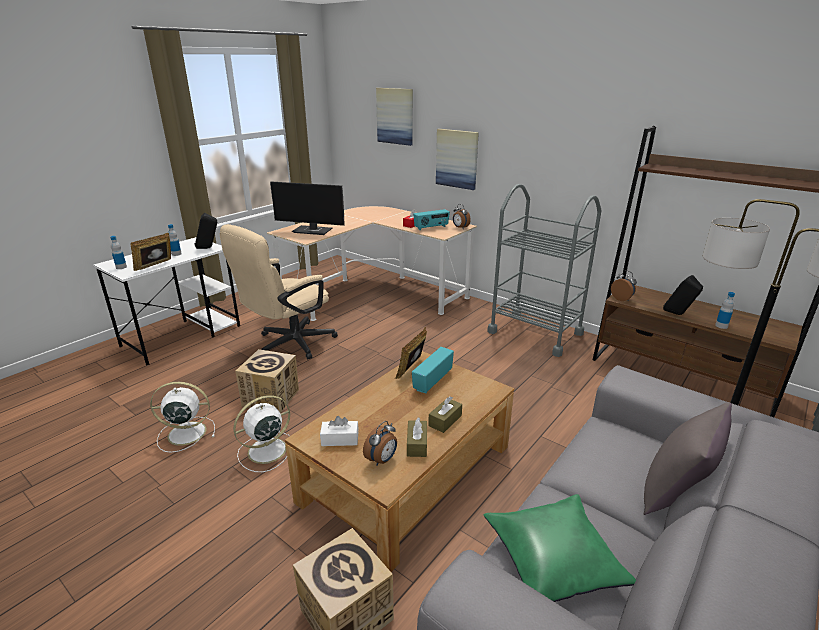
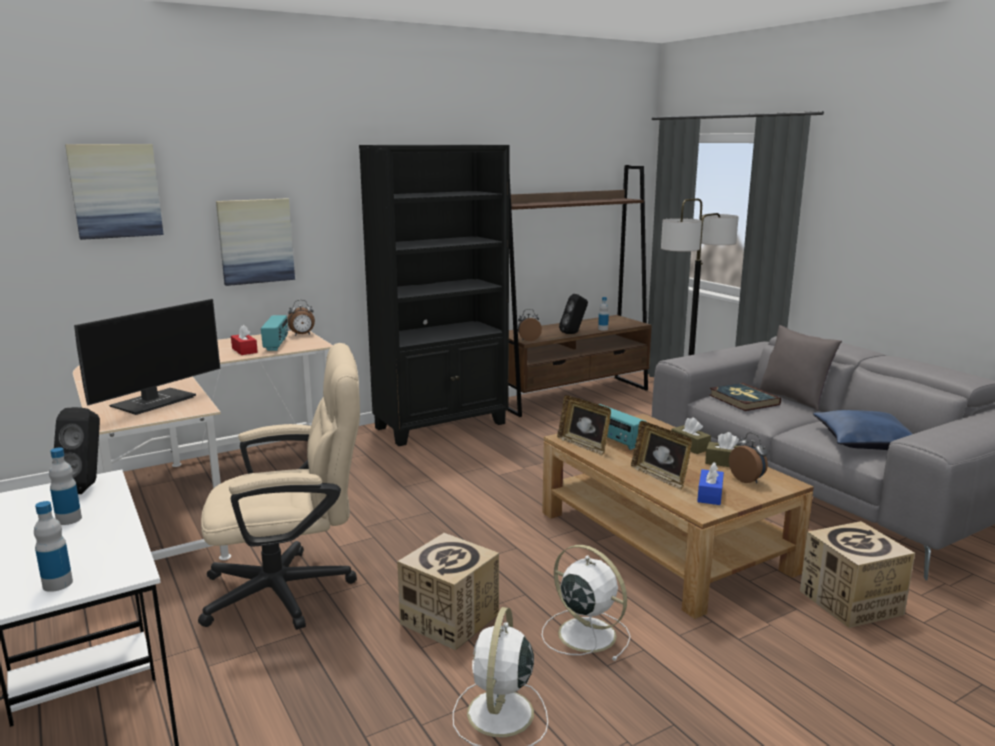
camera: 70 degrees left, 10 degrees down
(155, 266) = (121, 540): picture frame -> picture frame (660, 477)
(265, 451) = (584, 633): white fan -> white fan turned 150 degrees clockwise
(288, 345) = (293, 590): beige office chair -> beige office chair turned 75 degrees counterclockwise
(340, 439) = (710, 495): white tissue box -> blue tissue box
(535, 333) = (442, 426): grey cart -> black bookcase
(553, 558) = (865, 442): green pillow -> blue pillow
(617, 447) = (743, 400): none -> book

